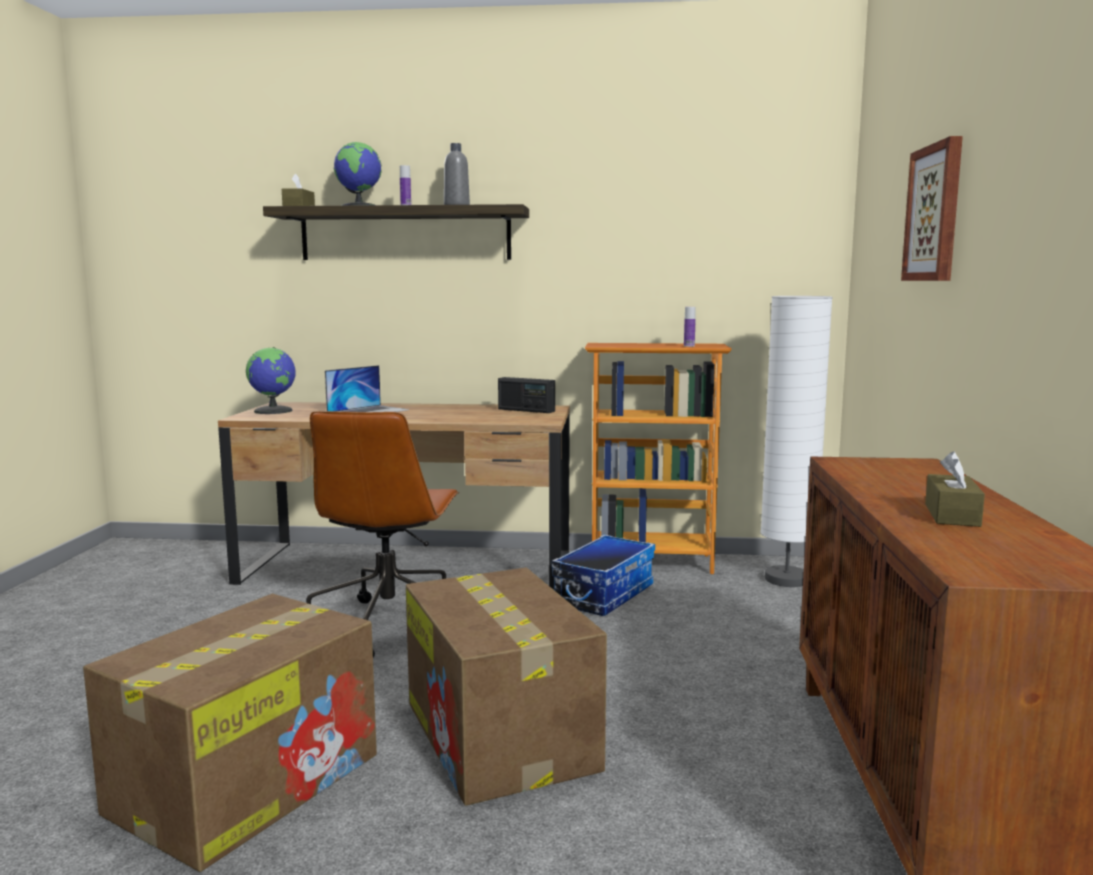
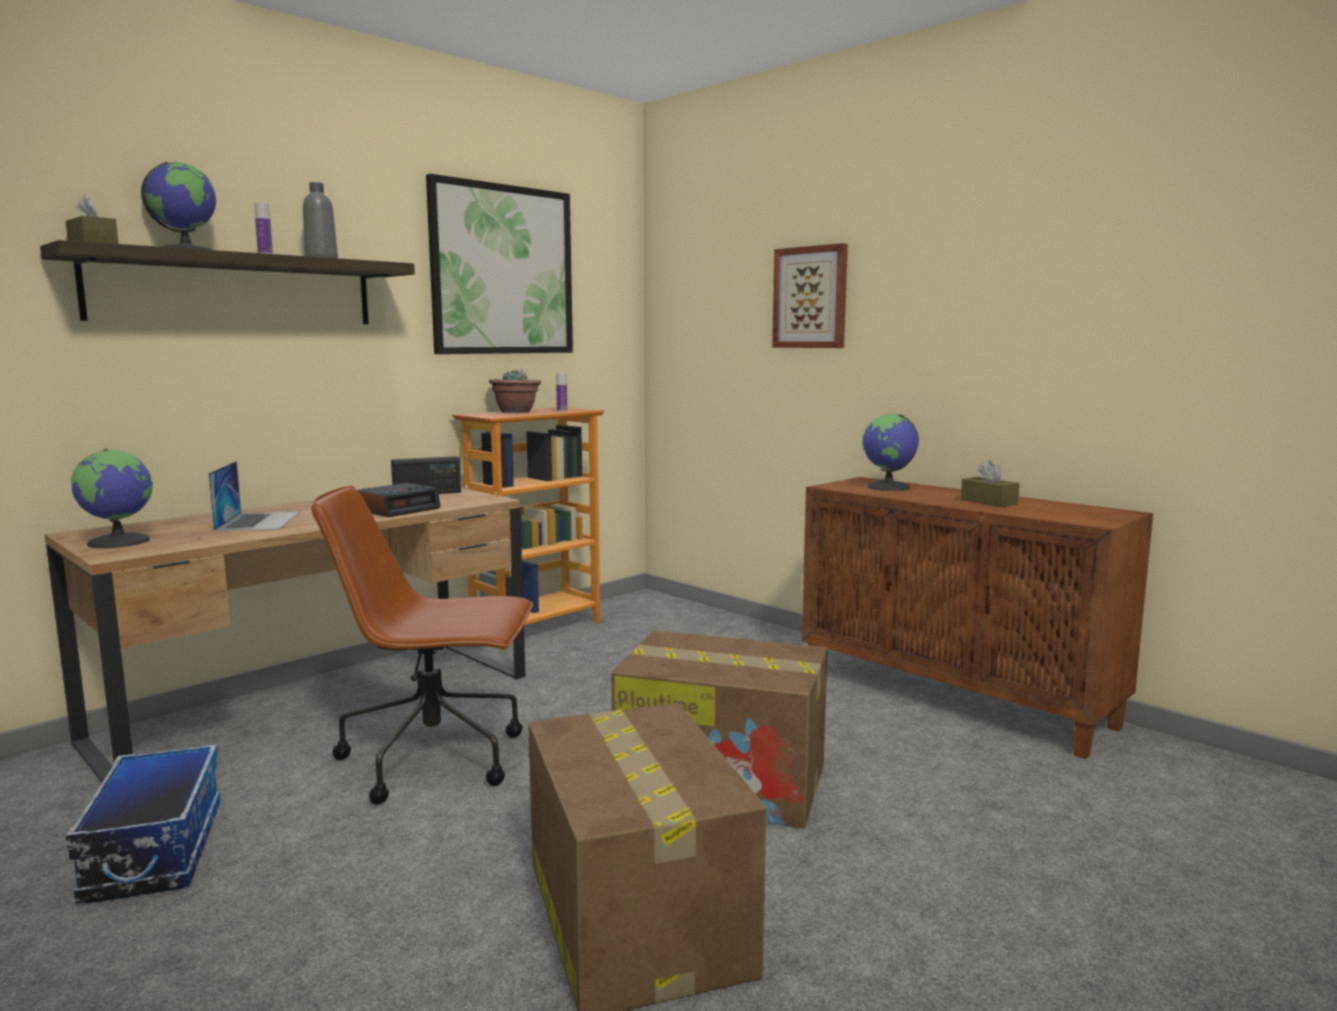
camera: 50 degrees left, 0 degrees up
(389, 626) = (437, 758): brown office chair -> brown office chair turned 135 degrees clockwise
(461, 417) = (397, 509): none -> alarm clock
(603, 594) = (558, 664): storage box -> storage box (153, 851)
(644, 344) = (516, 412): none -> potted plant
(654, 204) = (502, 270): none -> picture
(786, 579) = (653, 611): white floor lamp -> none
(907, 474) = (889, 487): none -> globe

